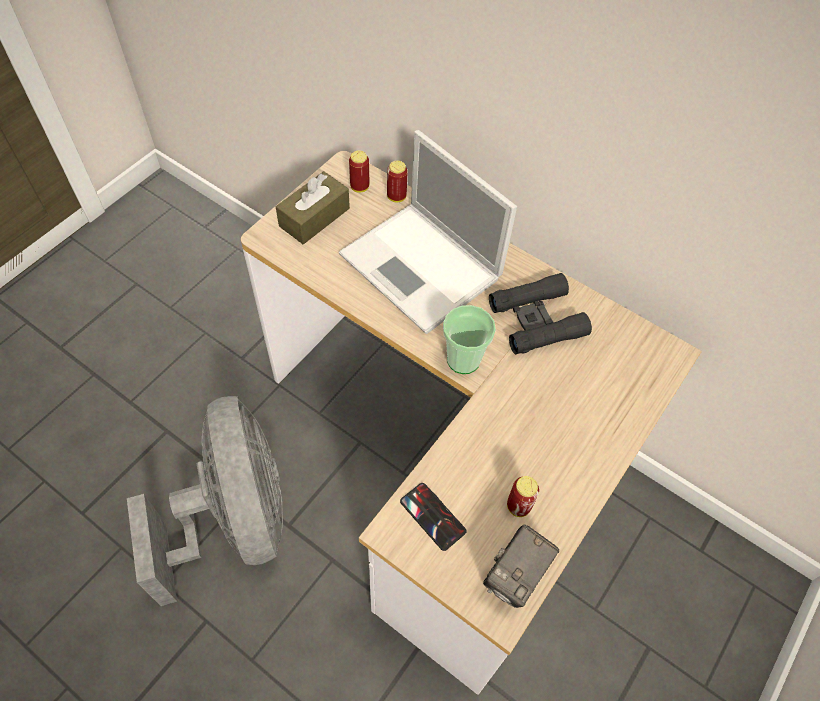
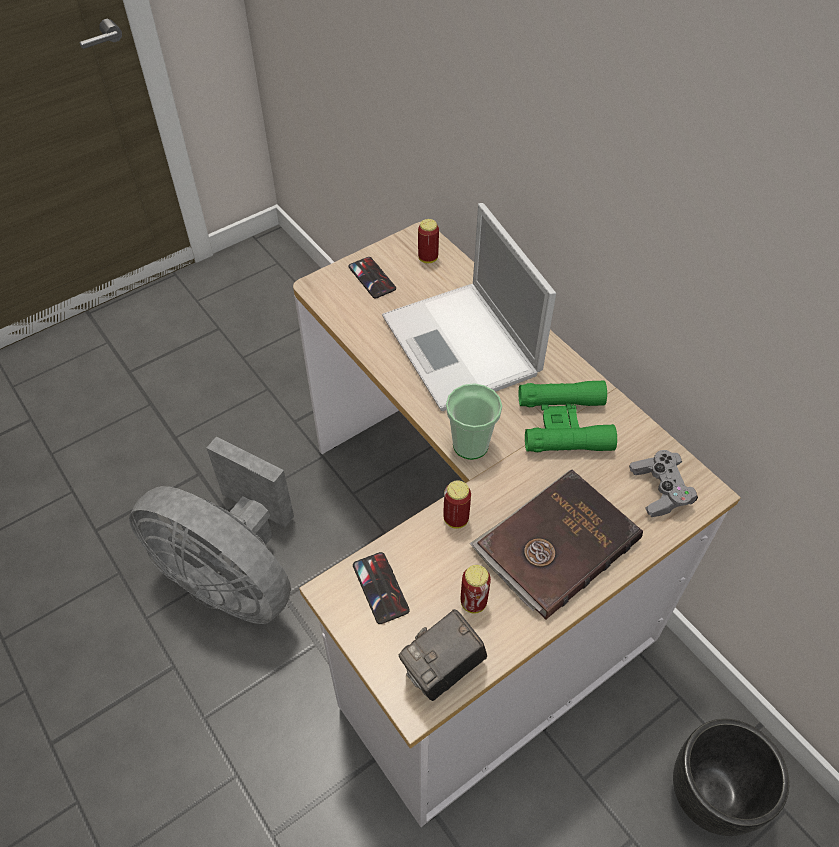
camera: 20 degrees right, 5 degrees down
(235, 520) = (234, 576): grey fan -> grey fan turned 120 degrees clockwise
(314, 217) = (372, 278): brown tissue box -> phone
(396, 197) = (461, 274): can -> can (456, 519)
(536, 320) = (564, 424): black binoculars -> green binoculars
(568, 433) = (555, 544): none -> brown book
(636, 361) = (660, 490): none -> grey game controller
(695, 590) = (710, 794): none -> black planter

